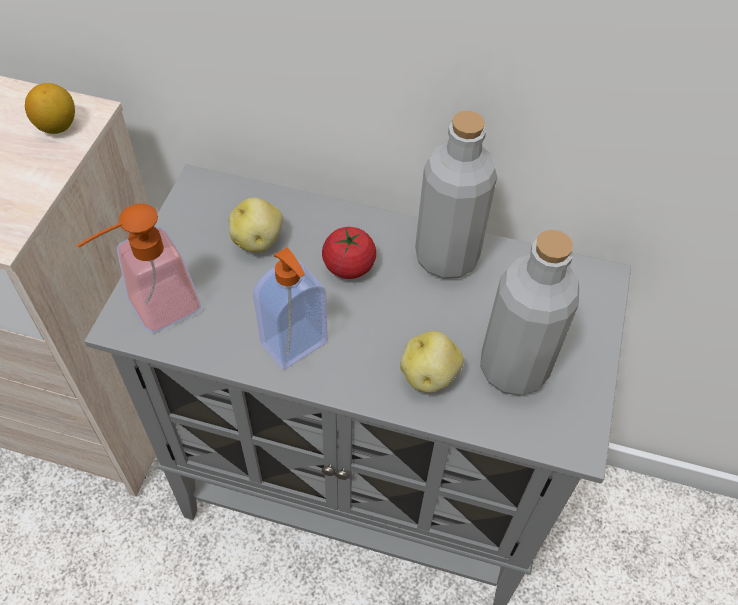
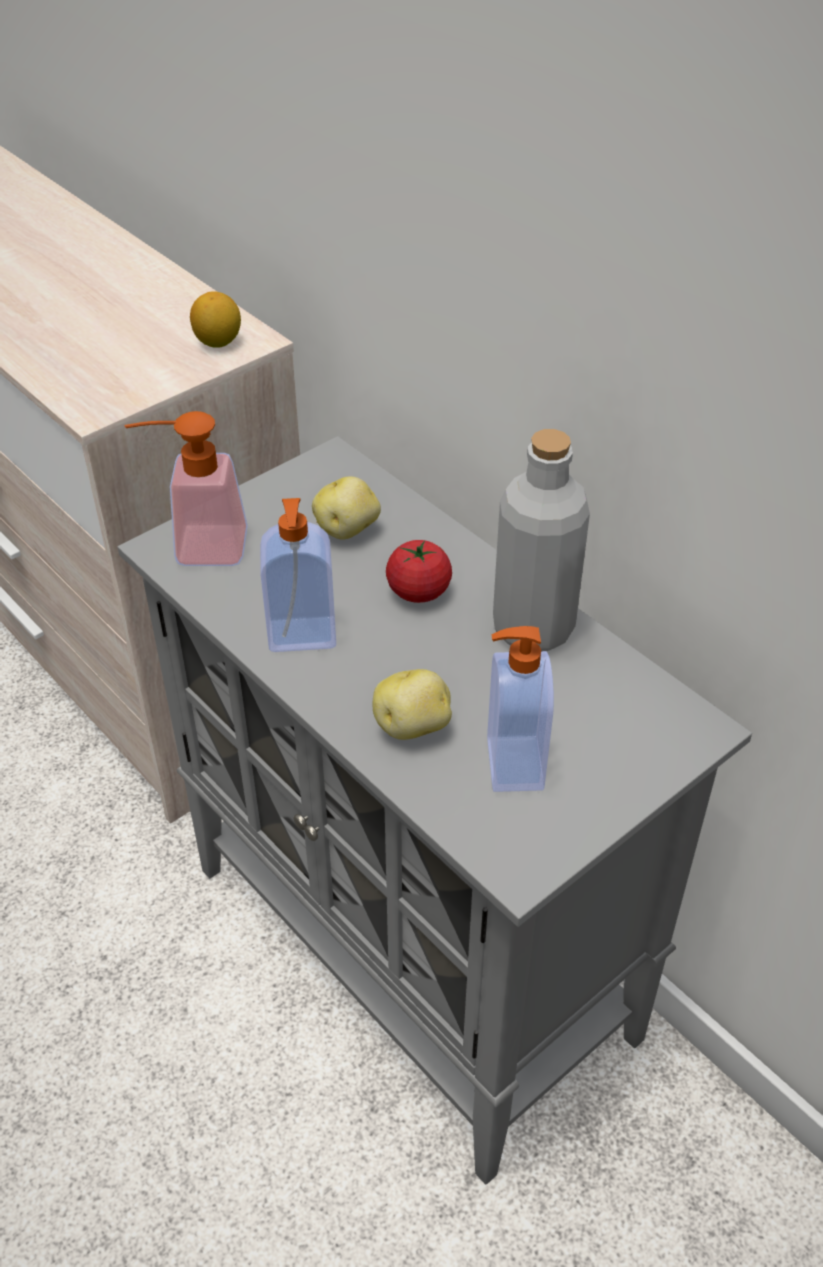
camera: 35 degrees right, 10 degrees down
(513, 368) = (512, 764): grey bottle -> soap dispenser

